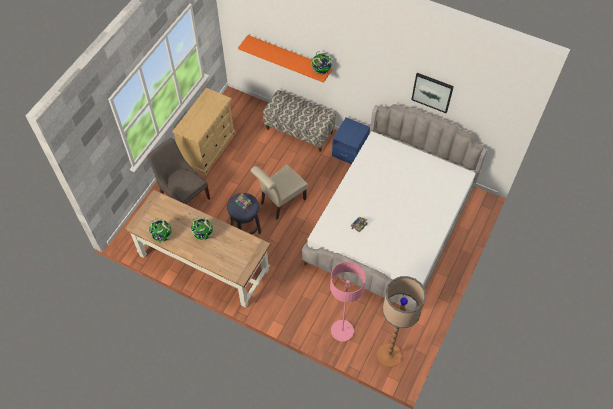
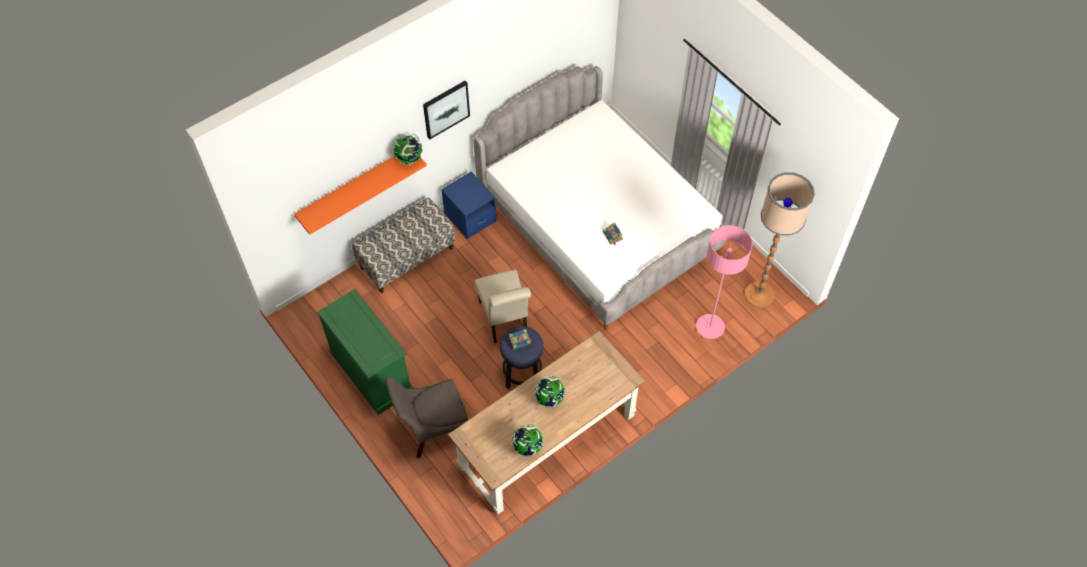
camera: 65 degrees left, 0 degrees up
(208, 148) = (372, 372): beige dresser -> green dresser
(432, 92) = (525, 62): picture -> picture (446, 109)

